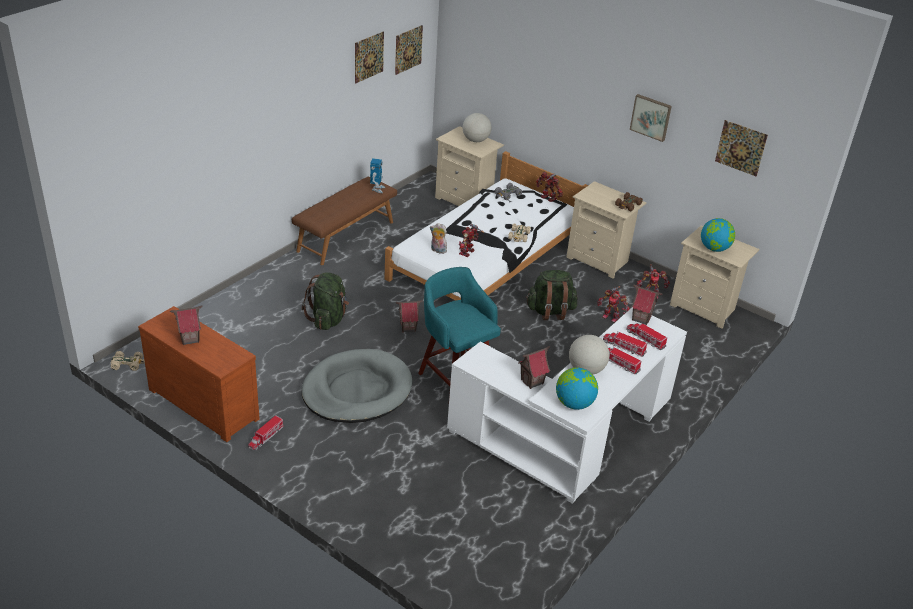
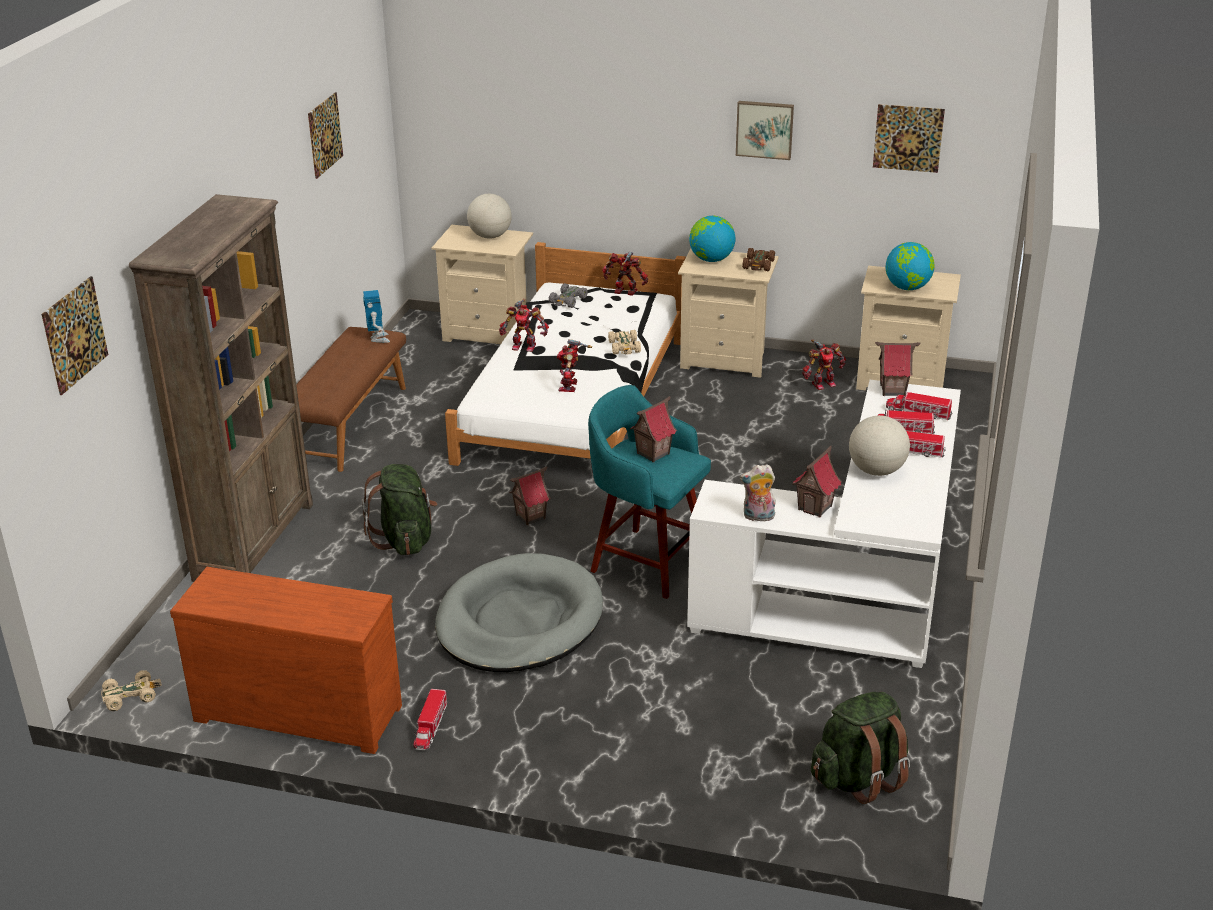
camera: 20 degrees left, 5 degrees down
(189, 339) = (270, 603): toy house -> toy house (652, 453)
(248, 293) = (255, 541): none -> brown bookcase
(408, 49) = (364, 119): picture -> picture (75, 335)
(437, 250) = (525, 395): plush toy -> plush toy (758, 517)
(550, 311) = (710, 440): green backpack -> green backpack (859, 778)
(574, 403) = (896, 515): globe -> globe (711, 259)
(611, 316) = (794, 424): toy robot -> toy robot (524, 346)

